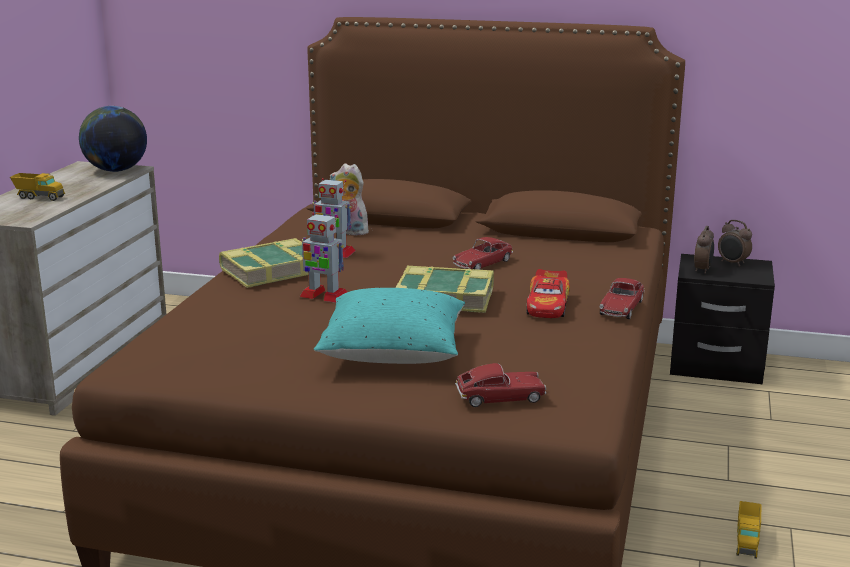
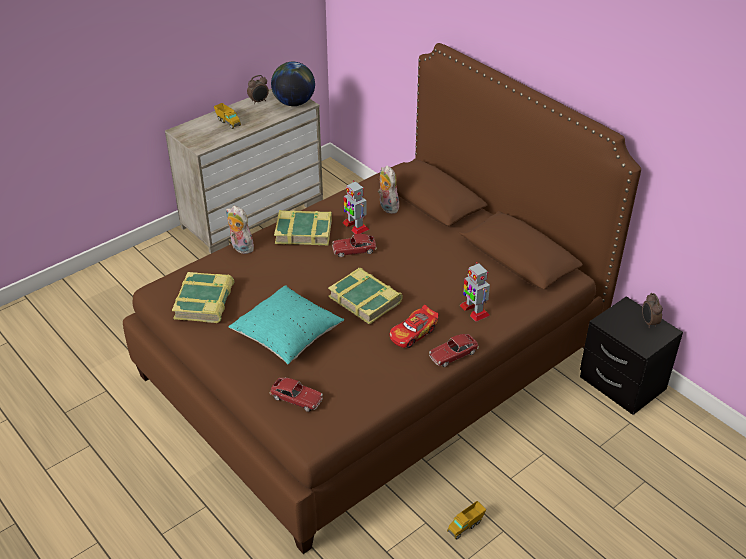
camera: 35 degrees right, 20 degrees up
(198, 303) = (240, 248): none -> plush toy
(223, 356) = (205, 302): none -> book
(323, 295) = (305, 268): toy robot -> toy robot (474, 310)
(482, 263) = (426, 274): toy car -> toy car (354, 250)
(703, 270) = (617, 321): alarm clock -> alarm clock (259, 101)

